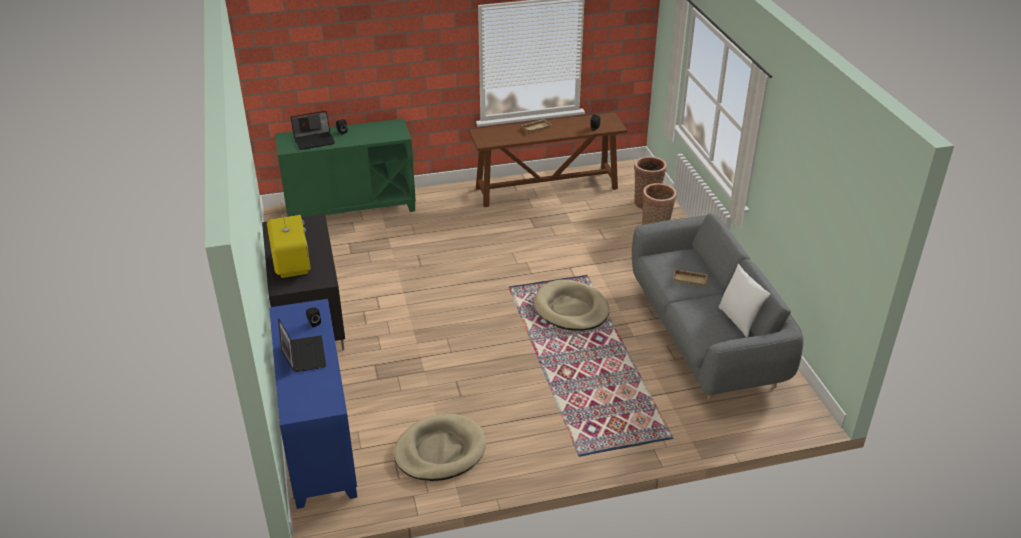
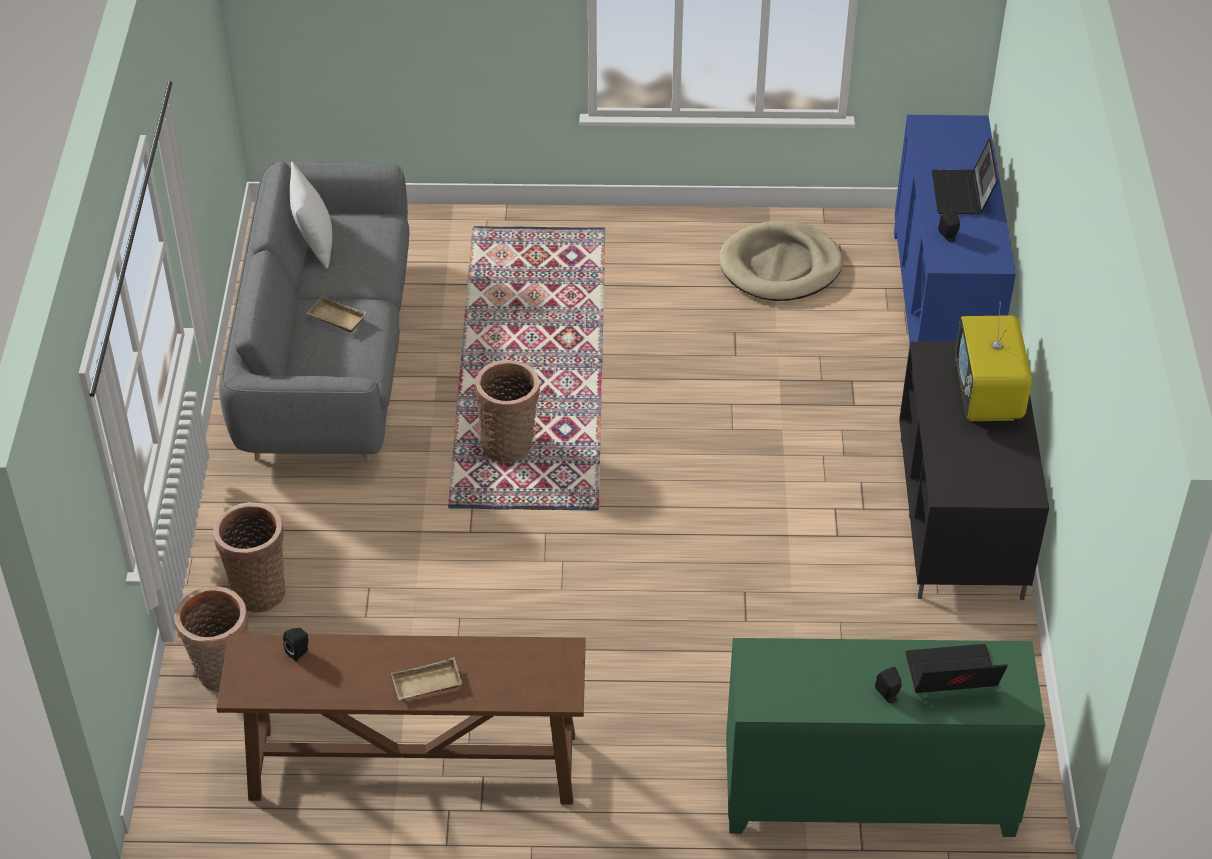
camera: 165 degrees left, 10 degrees up
(571, 309) = (510, 444): beige dog bed -> basket

